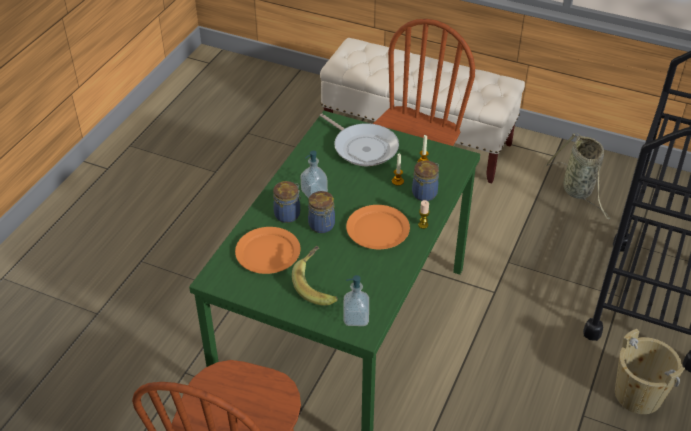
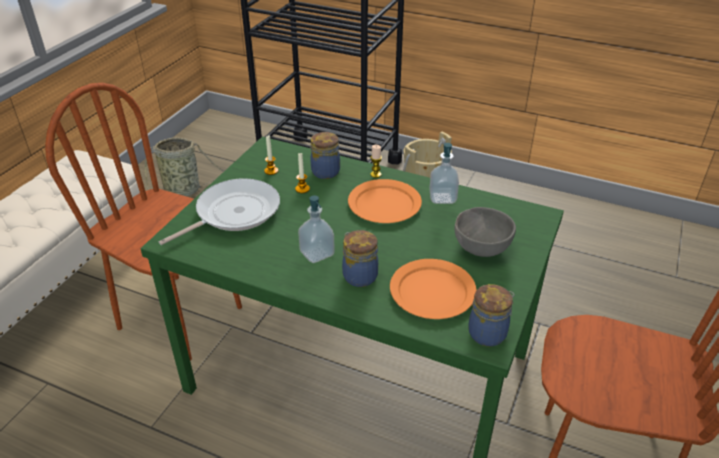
camera: 90 degrees left, 5 degrees down
(318, 285) = (481, 248): banana -> grey bowl
(322, 226) = (380, 246): jar -> jar (489, 333)
(356, 318) = (522, 220): soap dispenser -> soap dispenser (442, 198)

